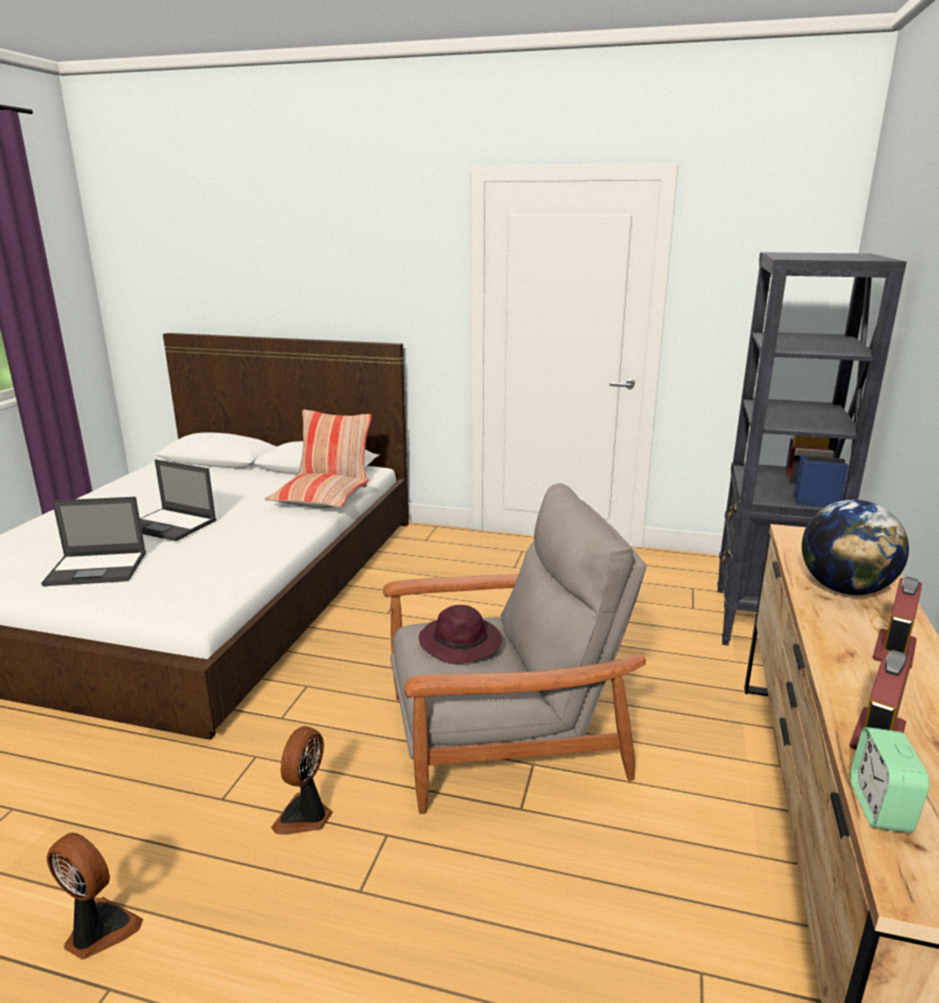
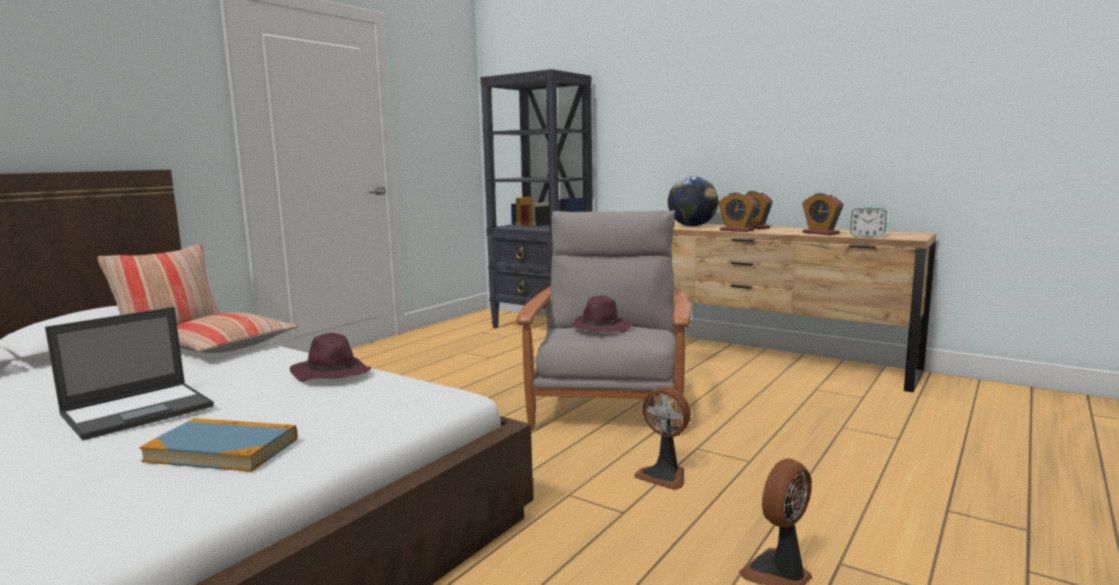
camera: 70 degrees left, 10 degrees down
(98, 569) = (222, 450): laptop -> book
(252, 554) = (331, 374): none -> purple hat
(824, 635) = (736, 230): none -> alarm clock

